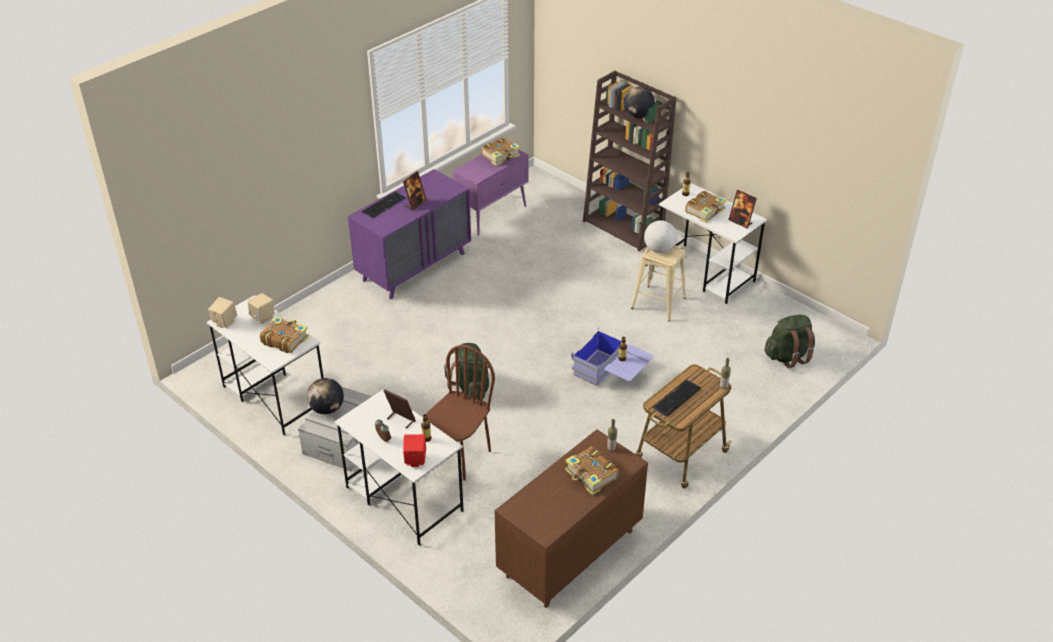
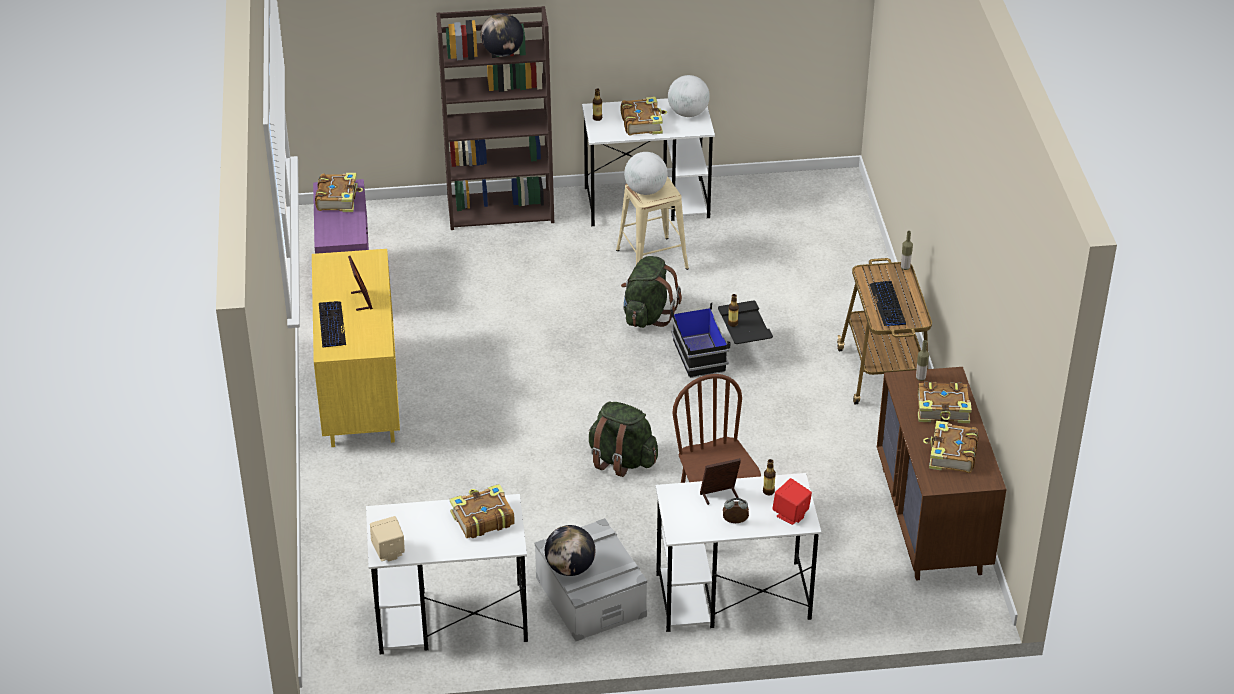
camera: 50 degrees left, 0 degrees up
(263, 317) = (419, 517): beige speaker -> none
(414, 266) = (360, 393): purple dresser -> yellow dresser
(550, 503) = (951, 455): none -> book
(611, 375) = (720, 353): blue storage box -> black storage box
(740, 222) = (688, 113): picture frame -> globe
(788, 356) = (830, 228): green backpack -> green backpack (647, 315)

